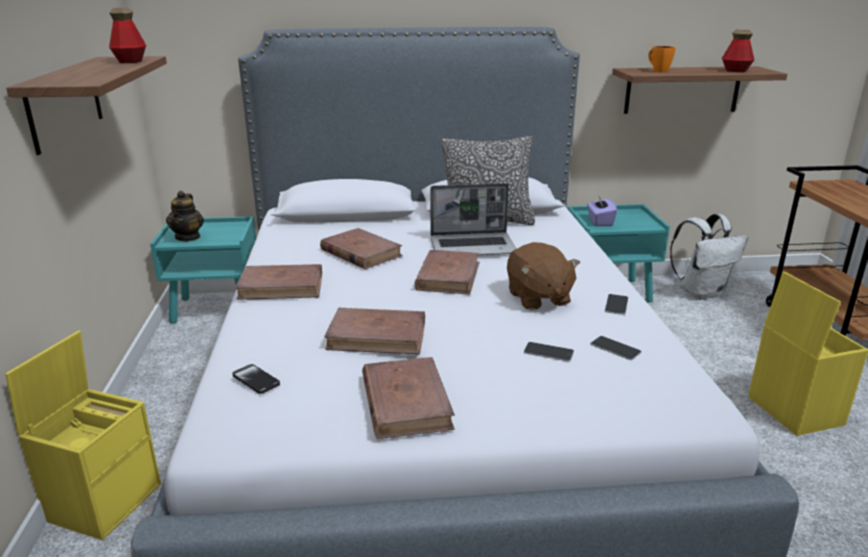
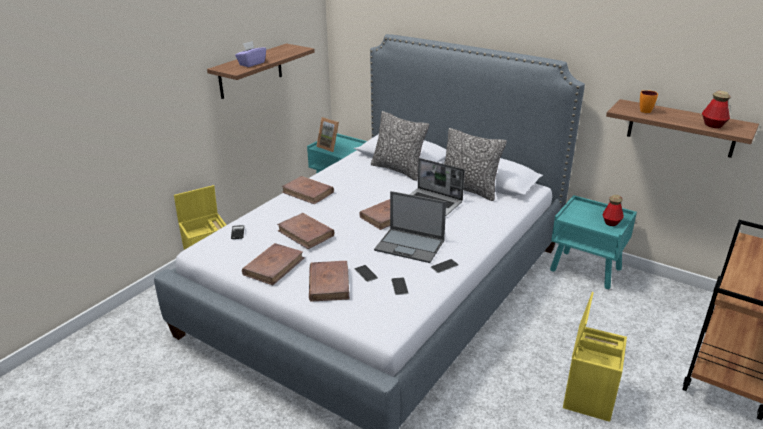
camera: 40 degrees right, 5 degrees up
(130, 61) = (288, 52): bottle -> bottle (611, 222)
(188, 237) = (330, 147): teapot -> picture frame
(361, 252) = (369, 186): brown book -> brown book (329, 283)
(365, 226) = (398, 170): none -> pillow
(538, 298) = (410, 245): brown plush toy -> laptop
(600, 222) = (579, 214): purple tissue box -> purple tissue box (251, 64)
(701, 292) = (662, 298): white backpack -> none

